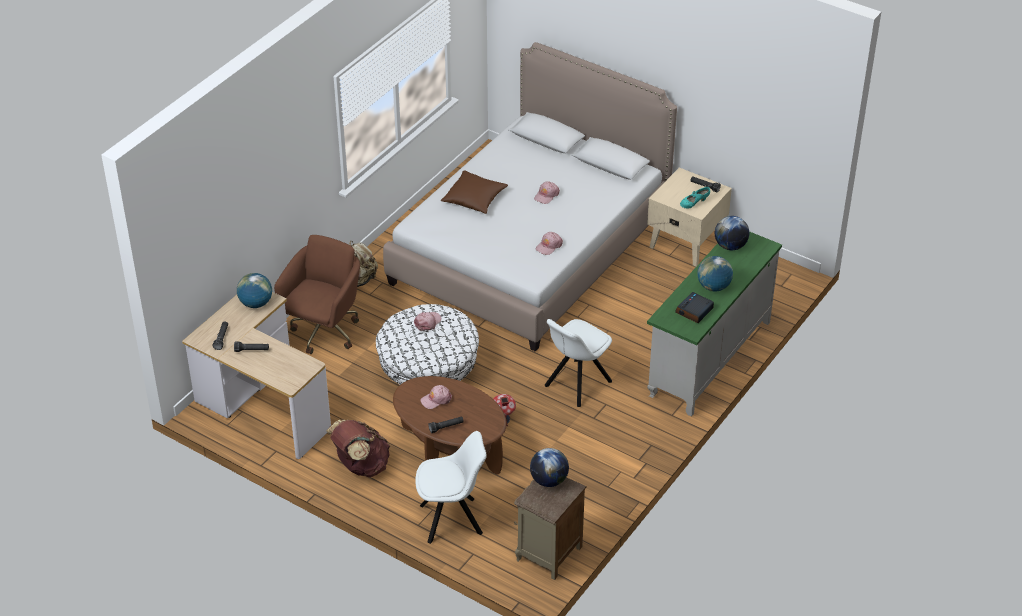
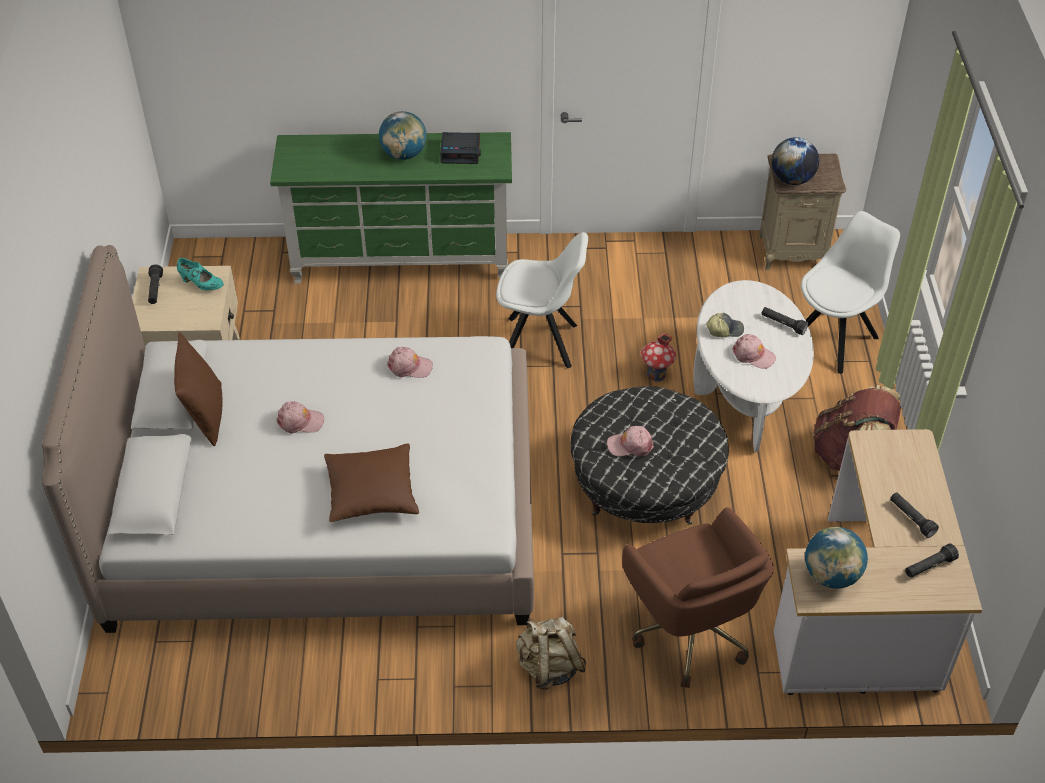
camera: 125 degrees left, 5 degrees up
(324, 334) = (688, 634): brown office chair -> brown office chair turned 105 degrees counterclockwise
(428, 370) = (645, 484): white ottoman -> black ottoman
(450, 450) = (745, 392): brown coffee table -> white coffee table
(451, 520) = (834, 339): white chair -> white chair turned 90 degrees clockwise
(467, 399) = (724, 329): none -> cap
(582, 168) = (205, 415): none -> brown pillow
(730, 246) = (315, 169): globe -> none

